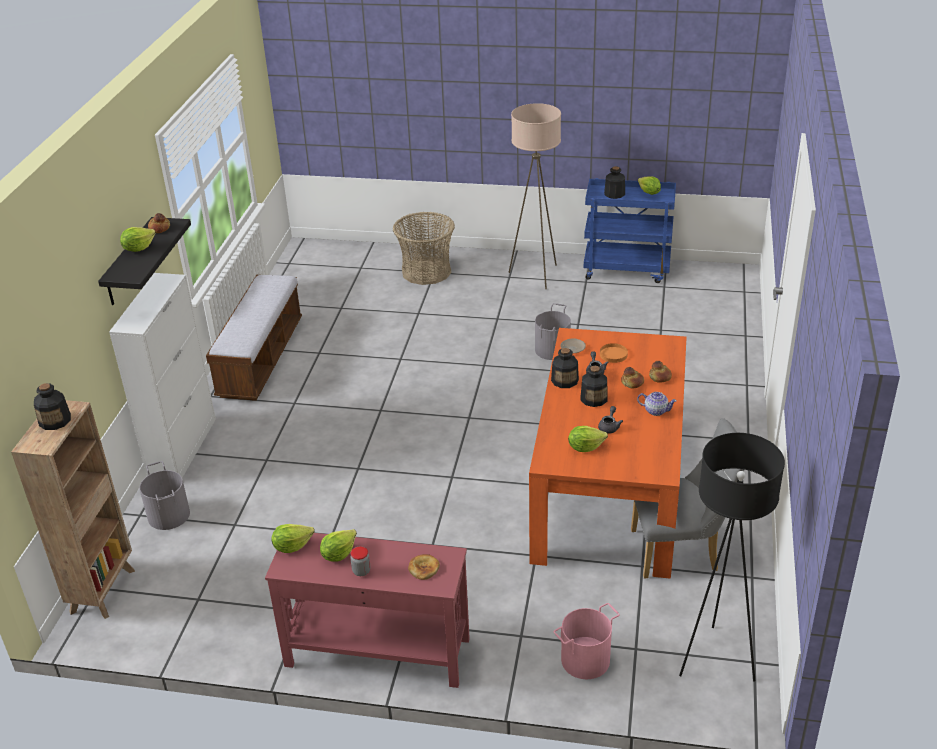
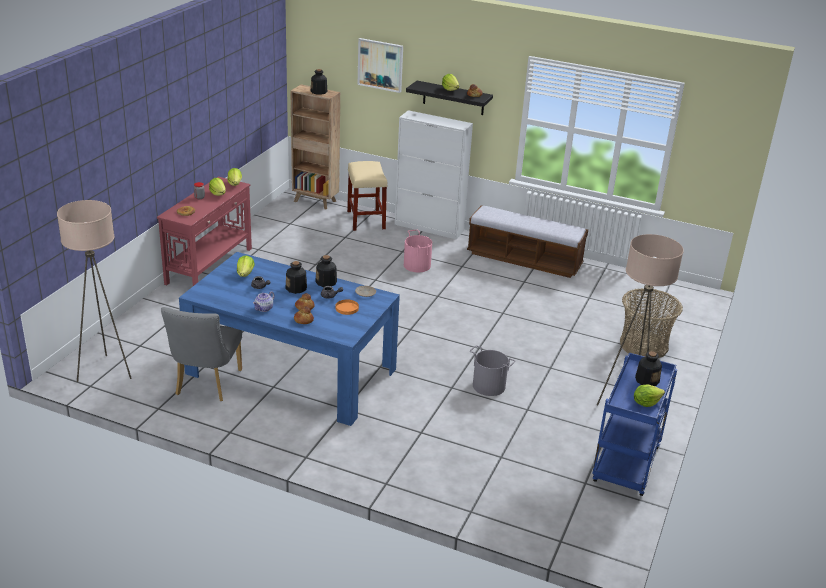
camera: 100 degrees right, 5 degrees down
(64, 304) = (380, 65): none -> picture
(169, 515) = (366, 220): grey bucket -> beige stool
(585, 659) = (148, 326): pink bucket -> pink bucket (417, 265)
(609, 488) = (292, 371): orange dining table -> blue dining table
(715, 660) = (105, 372): black floor lamp -> beige floor lamp

